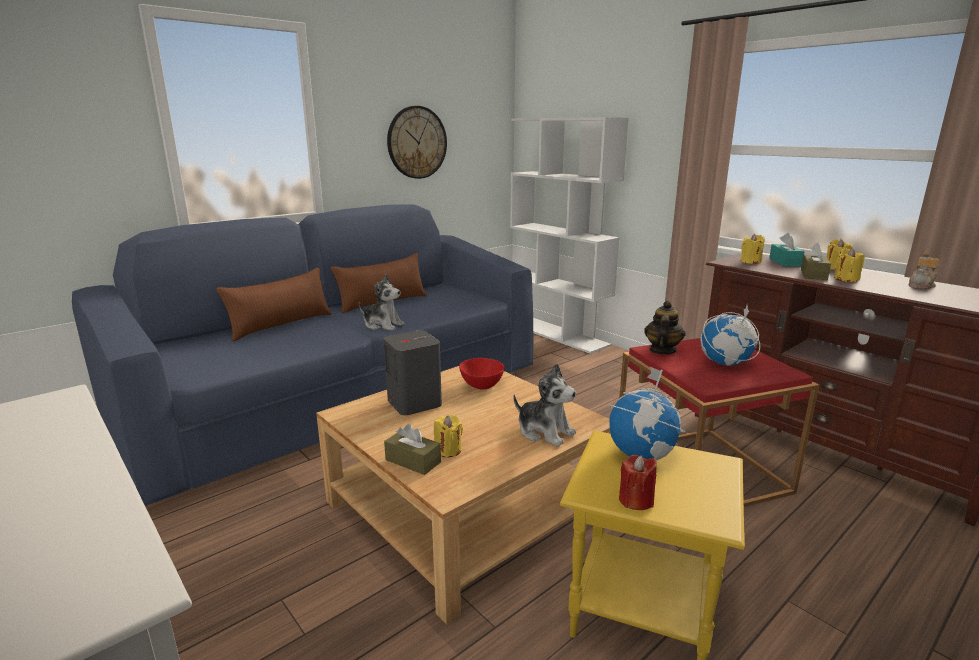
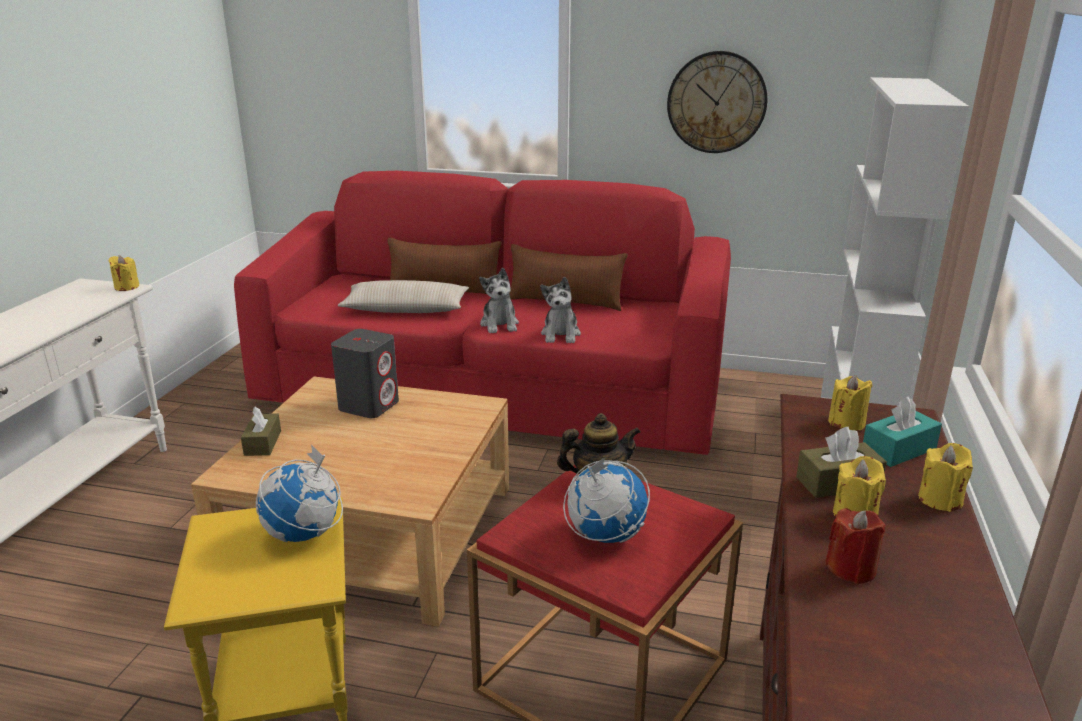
camera: 55 degrees right, 5 degrees up
(285, 343) = (405, 309): none -> beige pillow
(343, 399) = (491, 393): blue sofa -> red sofa
(448, 450) = (293, 451): yellow candle -> yellow candle (127, 287)
(481, 385) = (443, 421): red bowl -> none
(545, 432) = (369, 484): plush toy -> plush toy (561, 334)
(636, 500) = (210, 550): red candle -> red candle (851, 568)
(921, 285) = (934, 597): teapot -> none

